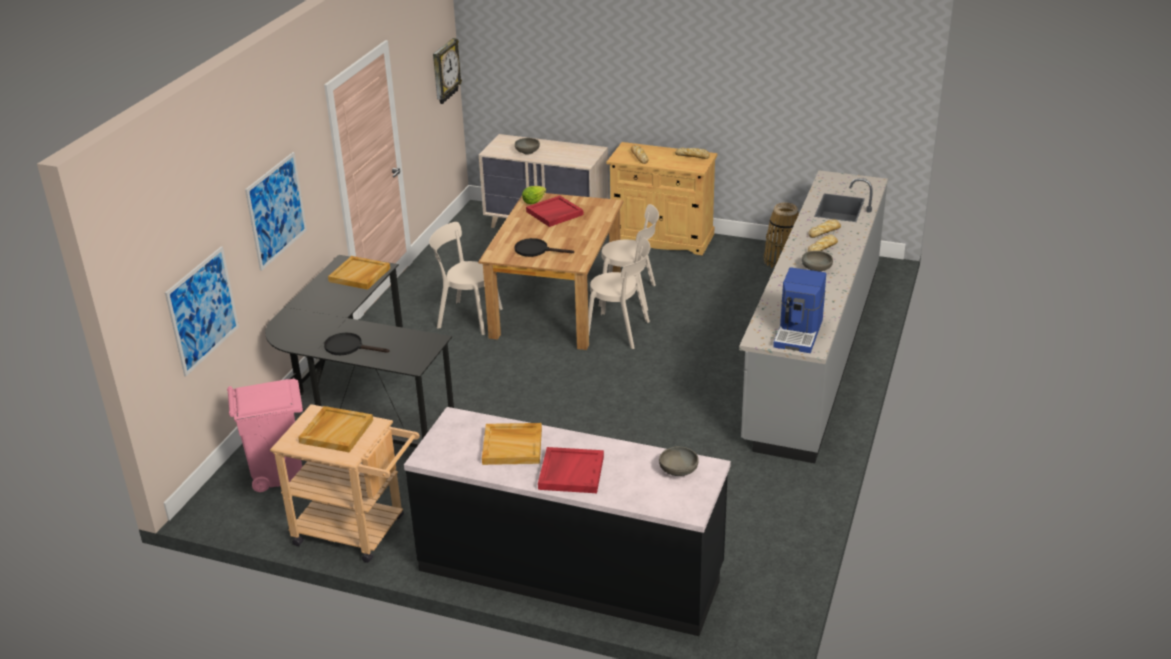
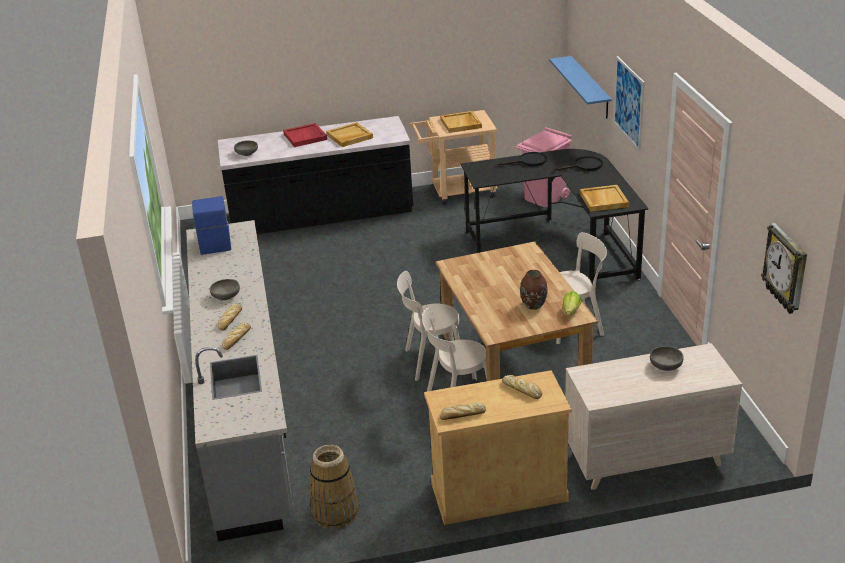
camera: 150 degrees right, 0 degrees up
(202, 310) = (590, 87): picture -> blue shelf
(536, 250) = (501, 265): black frying pan -> black frying pan (584, 166)
(554, 213) = (533, 305): red tray -> brown vase

